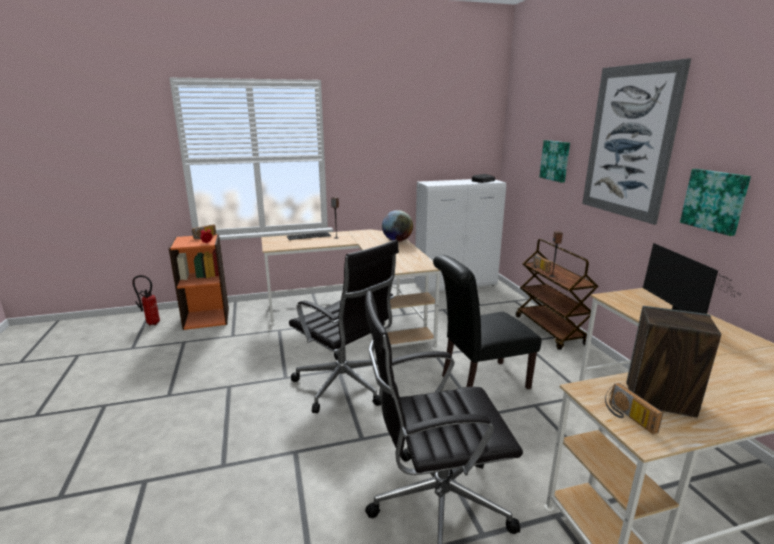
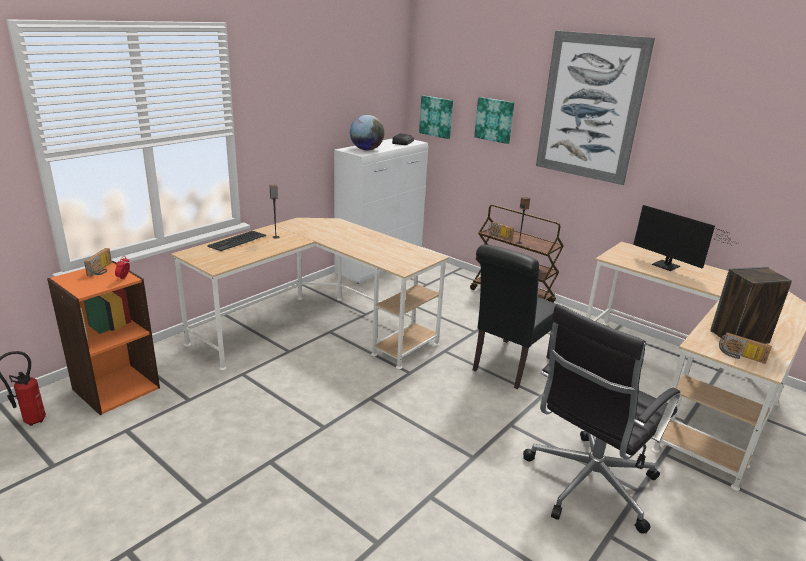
camera: 35 degrees left, 5 degrees up
(345, 385) = (397, 412): black office chair -> none
(397, 240) = (352, 229): globe -> globe (366, 149)
(715, 201) = (681, 164): picture -> picture (436, 116)

